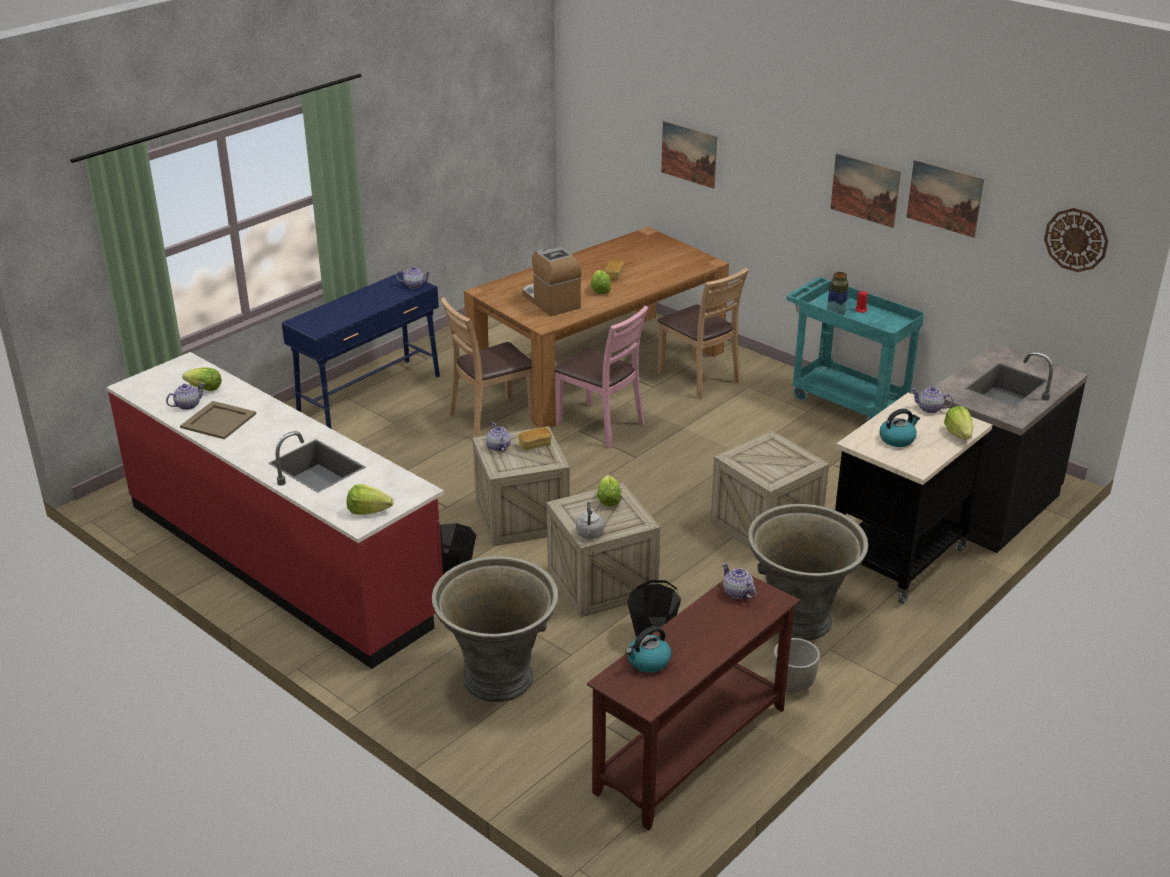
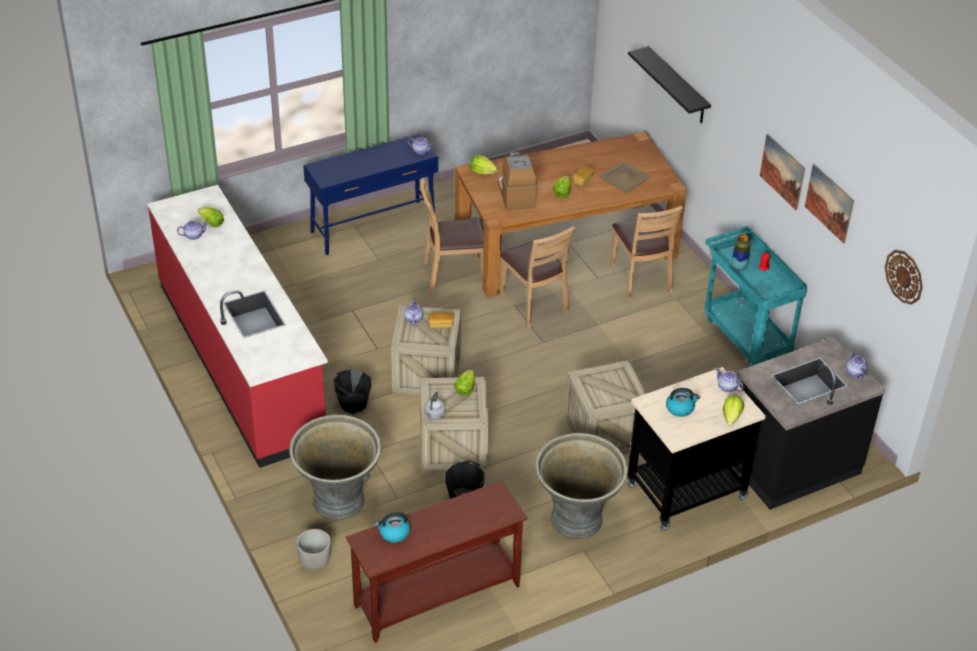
camera: 20 degrees right, 10 degrees up
(217, 421) = (207, 255): beige tray -> beige tray (624, 177)
(368, 511) = (268, 363): lettuce -> lettuce (482, 172)
(600, 425) = (534, 304): pink chair -> brown chair
(689, 154) = (677, 86): picture -> black shelf
(737, 593) = (487, 499): teapot -> teapot (855, 373)
(793, 685) = (538, 570): grey planter -> grey planter (314, 562)

